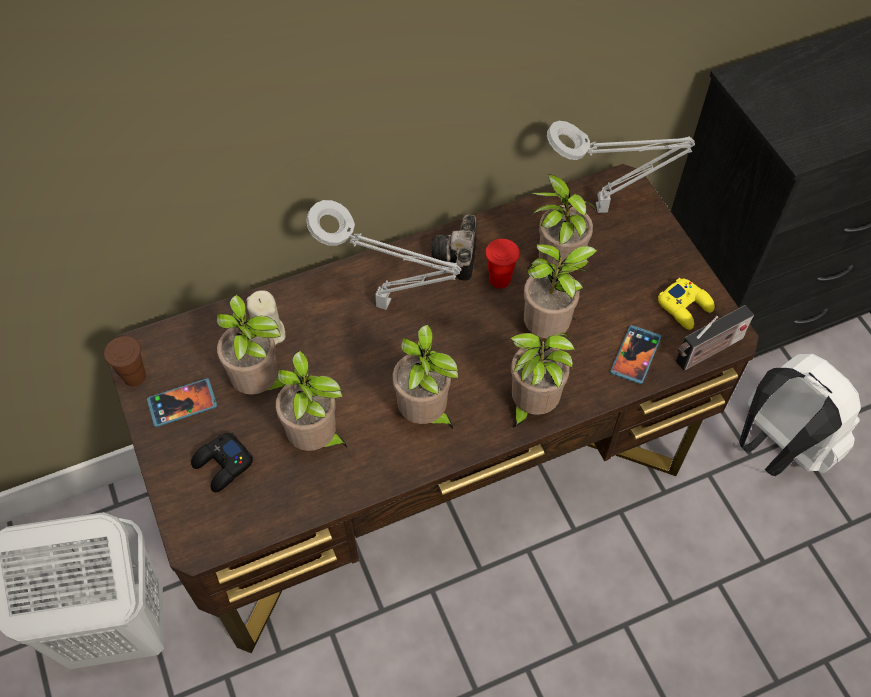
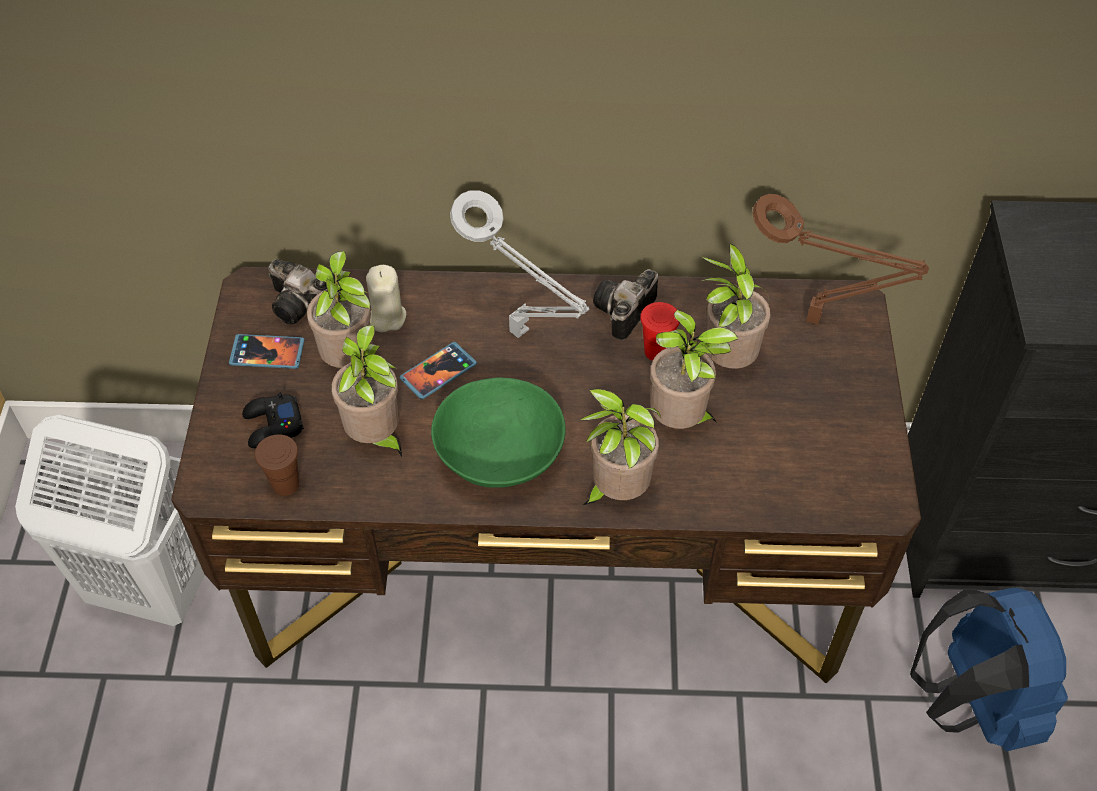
camera: 25 degrees right, 5 degrees down
(134, 376) = (237, 311): brown cup -> brown cup (285, 484)
(190, 350) = (303, 305): none -> camera
(425, 415) = (499, 456): potted plant -> green bowl
(606, 208) = (819, 320): grey table lamp -> brown table lamp
(635, 355) = (762, 484): phone -> phone (438, 372)
(685, 307) = (850, 455): yellow game controller -> none
(706, 352) = (847, 512): radio -> none
(778, 447) = (971, 703): white backpack -> blue backpack

